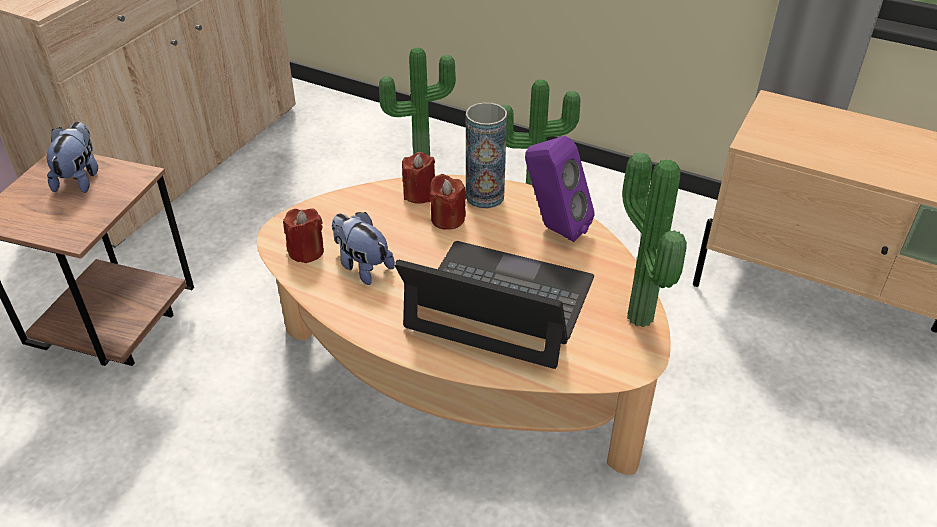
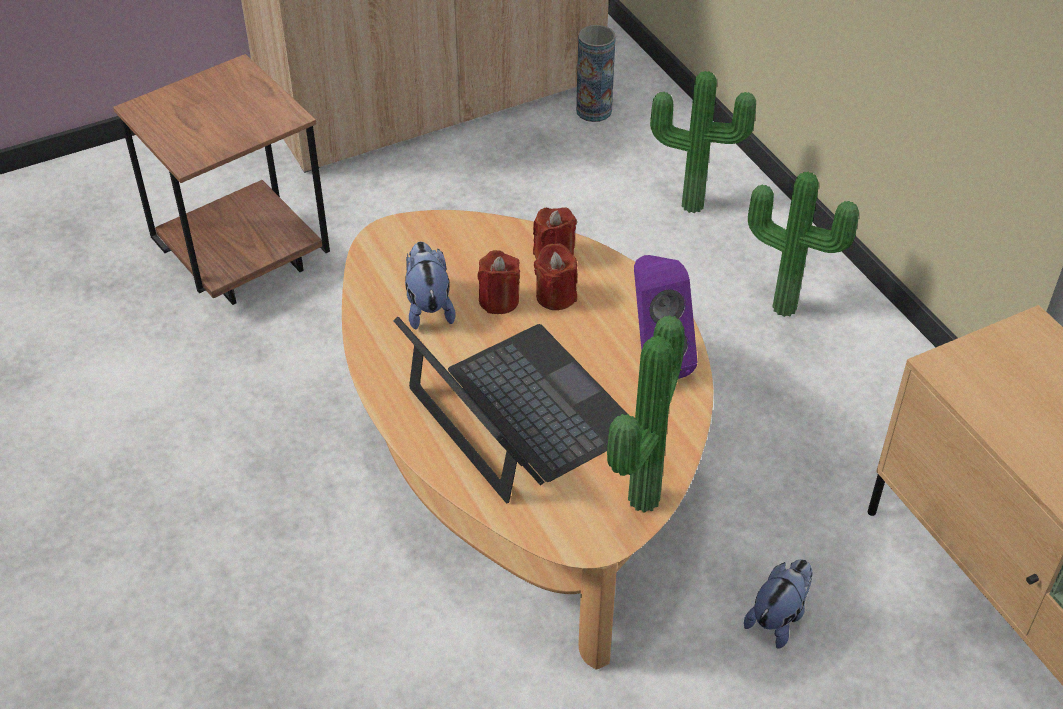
camera: 35 degrees right, 5 degrees up
(80, 178) = (238, 99): plush toy -> plush toy (778, 618)
(306, 251) = (392, 266): red candle -> red candle (499, 300)
(485, 196) = (618, 288): vase -> vase (594, 111)

